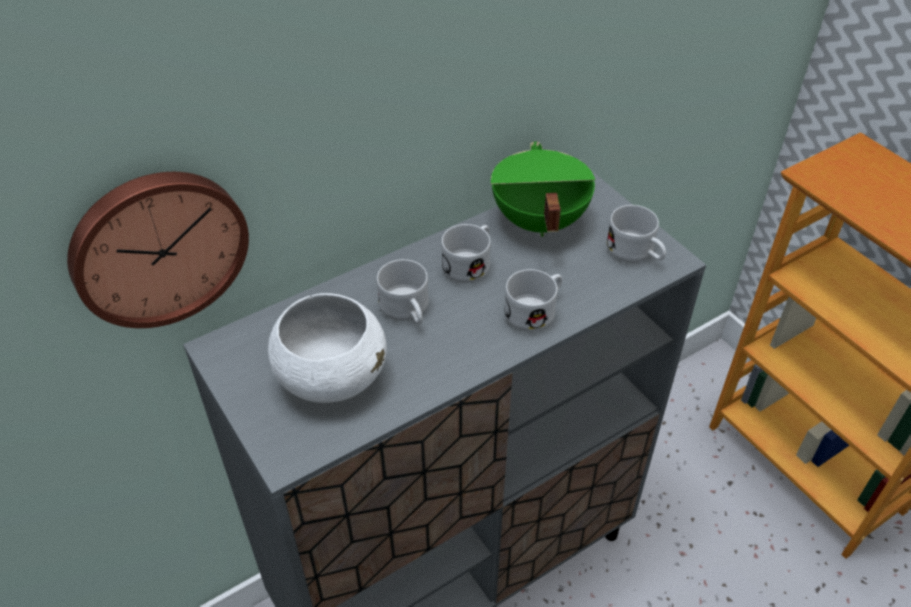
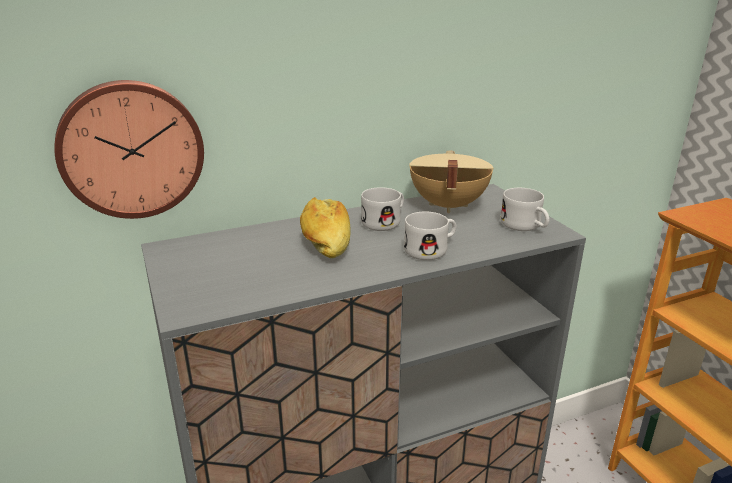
camera: 10 degrees right, 20 degrees down
(331, 376) = (246, 270): white bowl -> none
(407, 311) = (325, 241): white mug -> bread
(537, 221) = (446, 205): green cooking pot -> beige cooking pot

